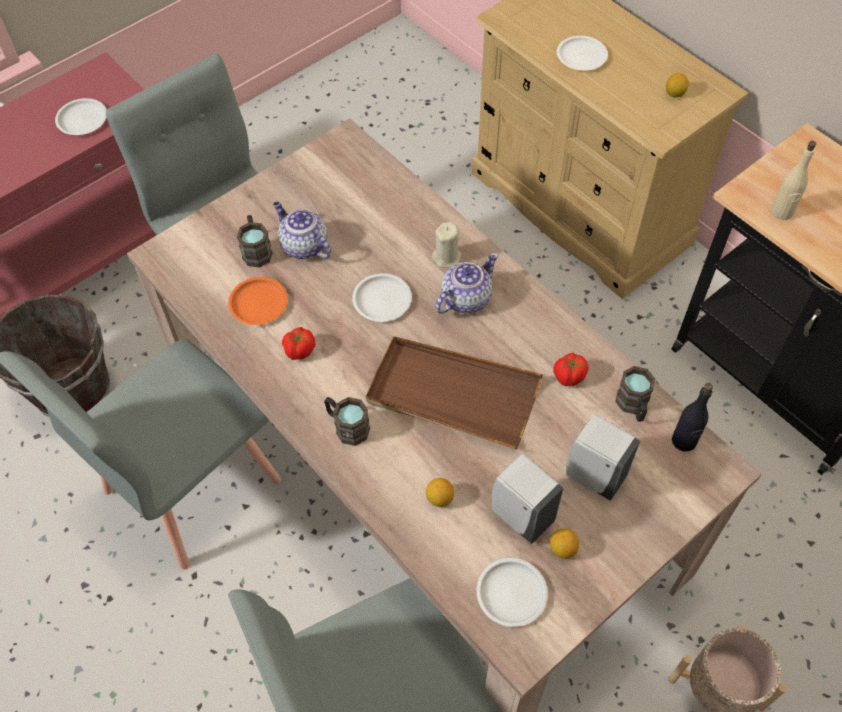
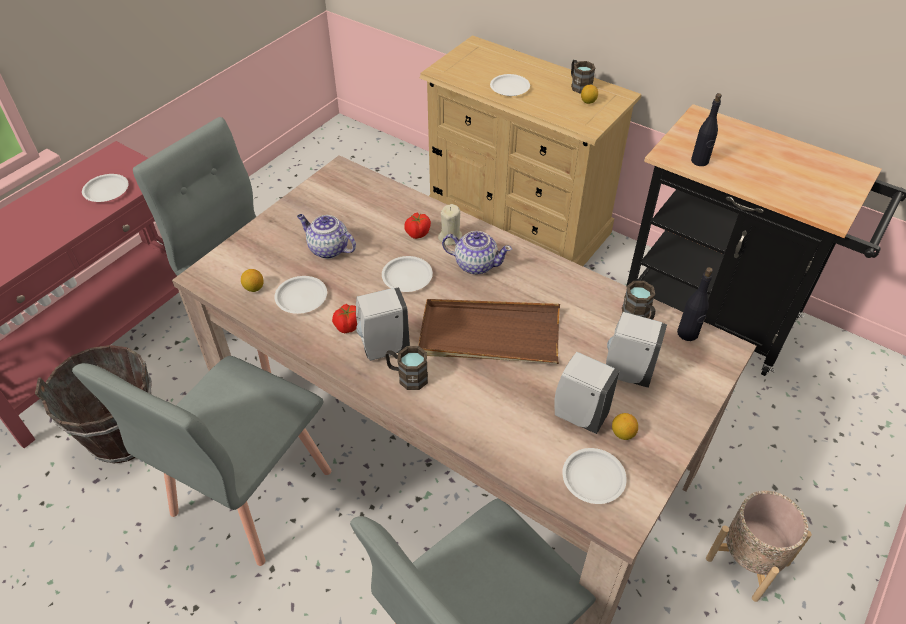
camera: 15 degrees left, 10 degrees down
(256, 250) = (287, 258): brown mug -> brown mug (579, 85)
(259, 304) = (302, 297): orange plate -> white plate
(330, 386) = (383, 348): none -> white soap dispenser
(440, 498) = (506, 416): lemon -> lemon (254, 288)
(465, 298) = (475, 264): teapot -> teapot turned 75 degrees clockwise
(568, 376) = (579, 304): tomato -> tomato (417, 233)
(782, 212) = (700, 161): beige bottle -> black bottle

